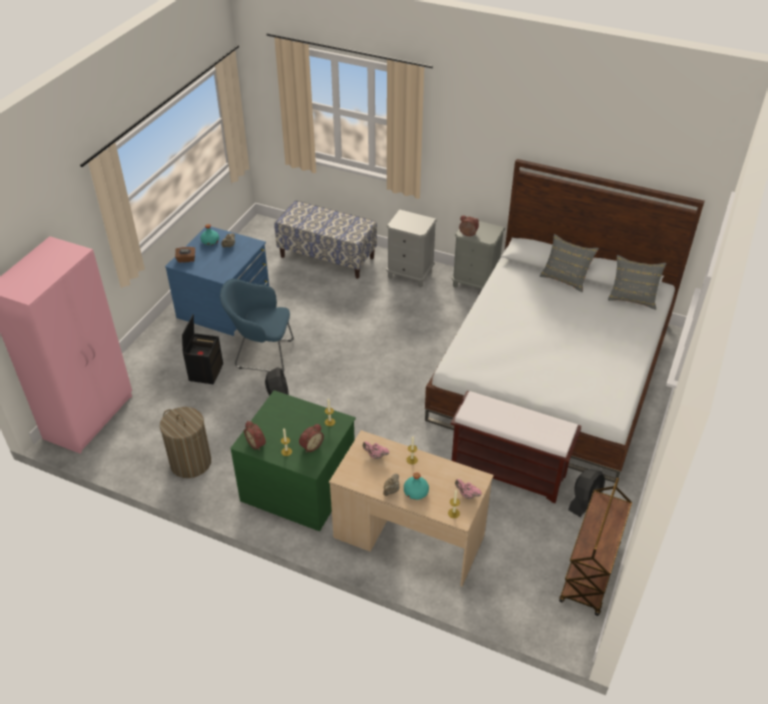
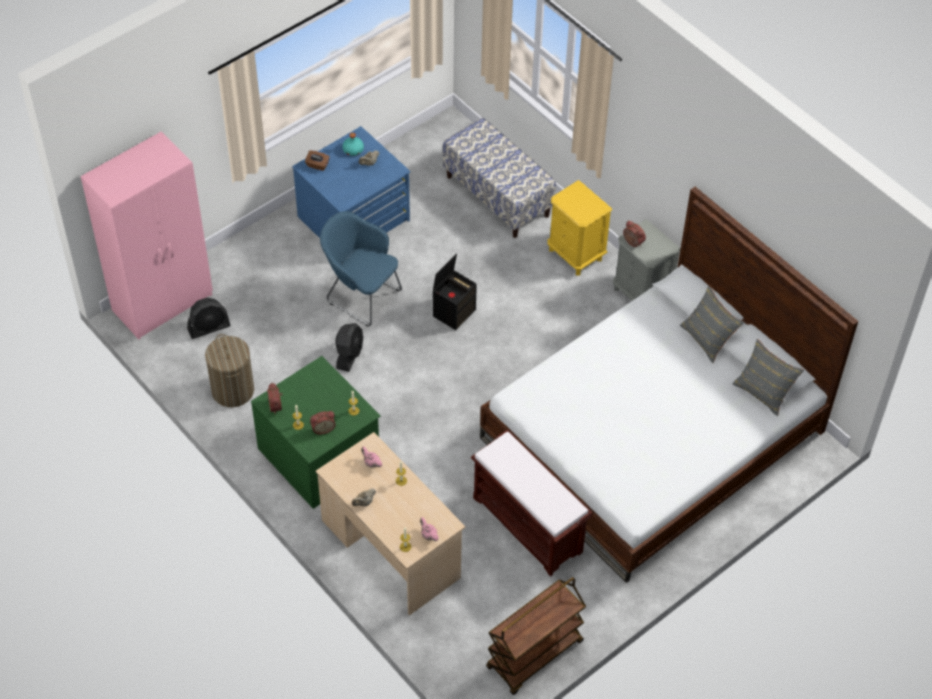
camera: 25 degrees right, 10 degrees up
(205, 371) = (295, 294): black storage box -> black storage box (454, 312)
(410, 274) = (576, 254): grey nightstand -> yellow nightstand
(415, 492) = (385, 513): turquoise bottle -> none
(585, 501) = (581, 586): black fan -> black fan (209, 327)

